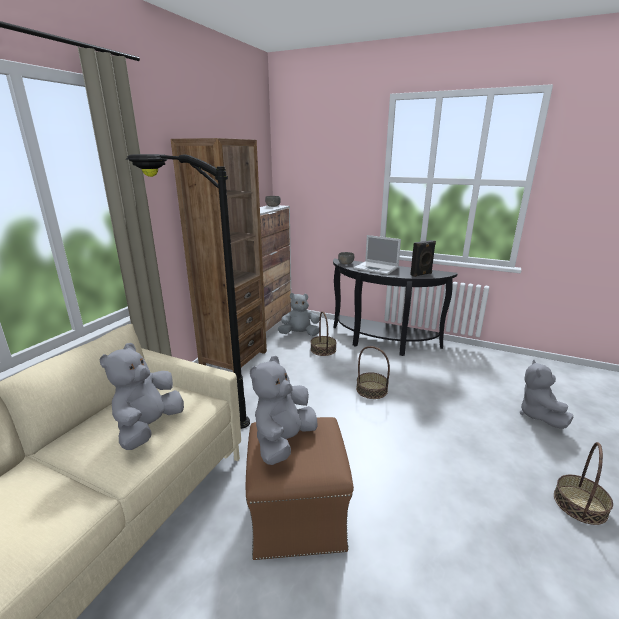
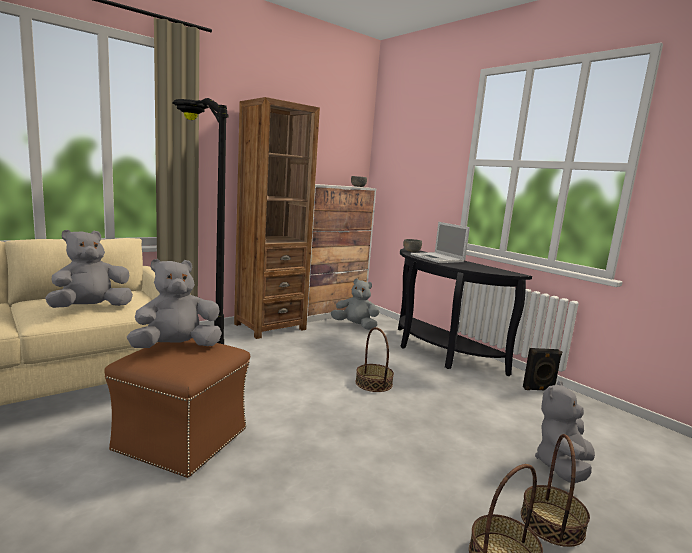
camera: 25 degrees right, 10 degrees down
(323, 349) = (364, 342): basket -> basket (552, 523)
(421, 274) = (481, 269): black speaker -> black speaker (539, 389)

